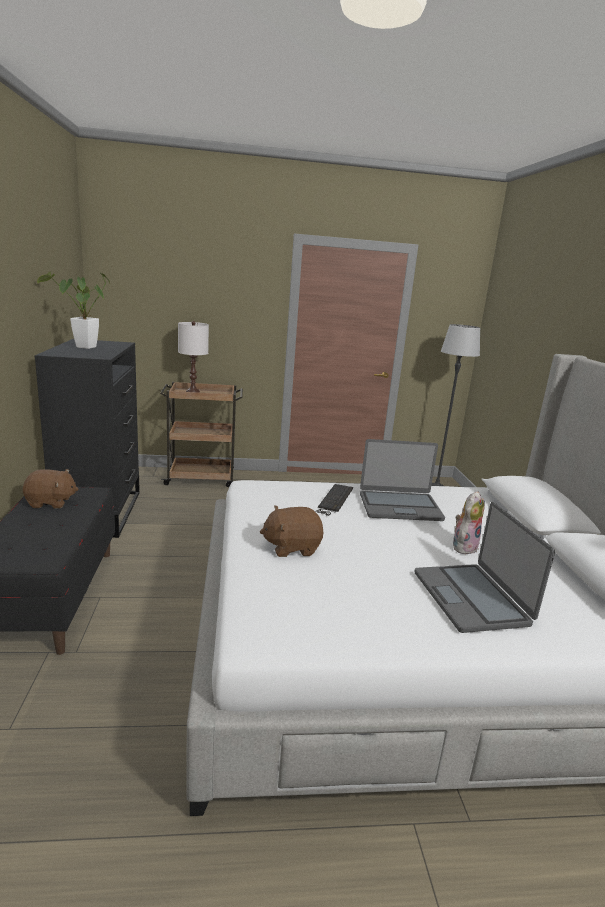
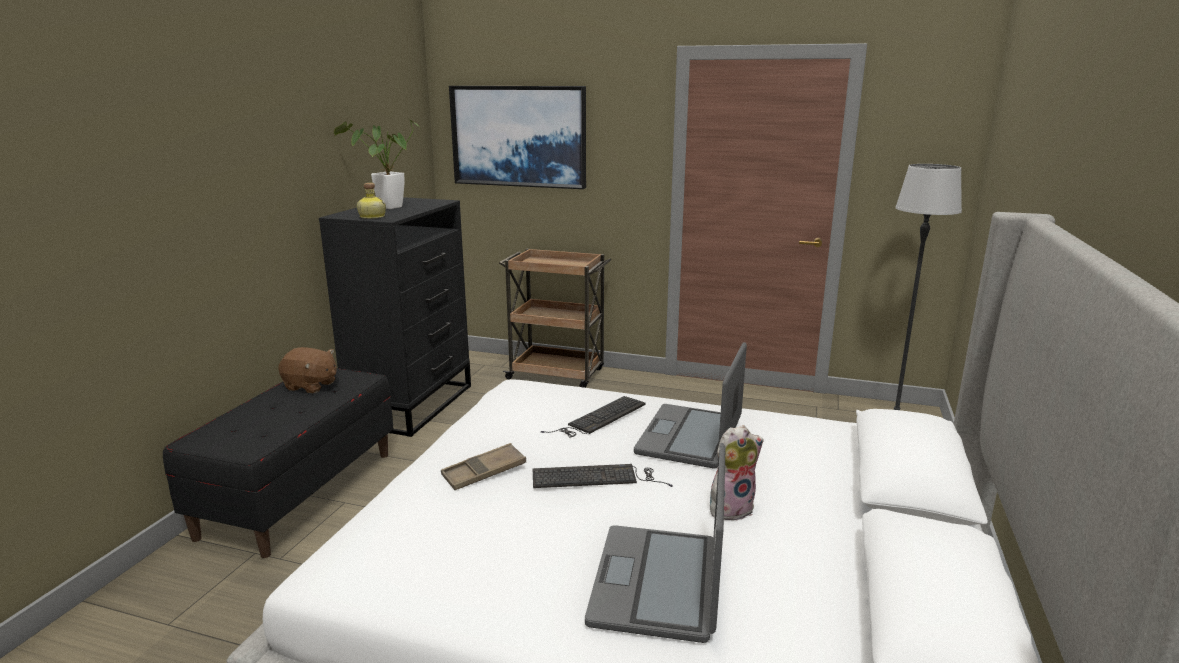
camera: 25 degrees right, 0 degrees up
(84, 355) = (371, 217): none -> bottle
(166, 292) = (519, 136): none -> picture
(193, 391) = (545, 262): white table lamp -> none
(292, 547) = (484, 472): brown plush toy -> brown tray
(370, 540) = (597, 477): none -> keyboard
(399, 506) = (691, 437): laptop -> laptop turned 90 degrees clockwise

